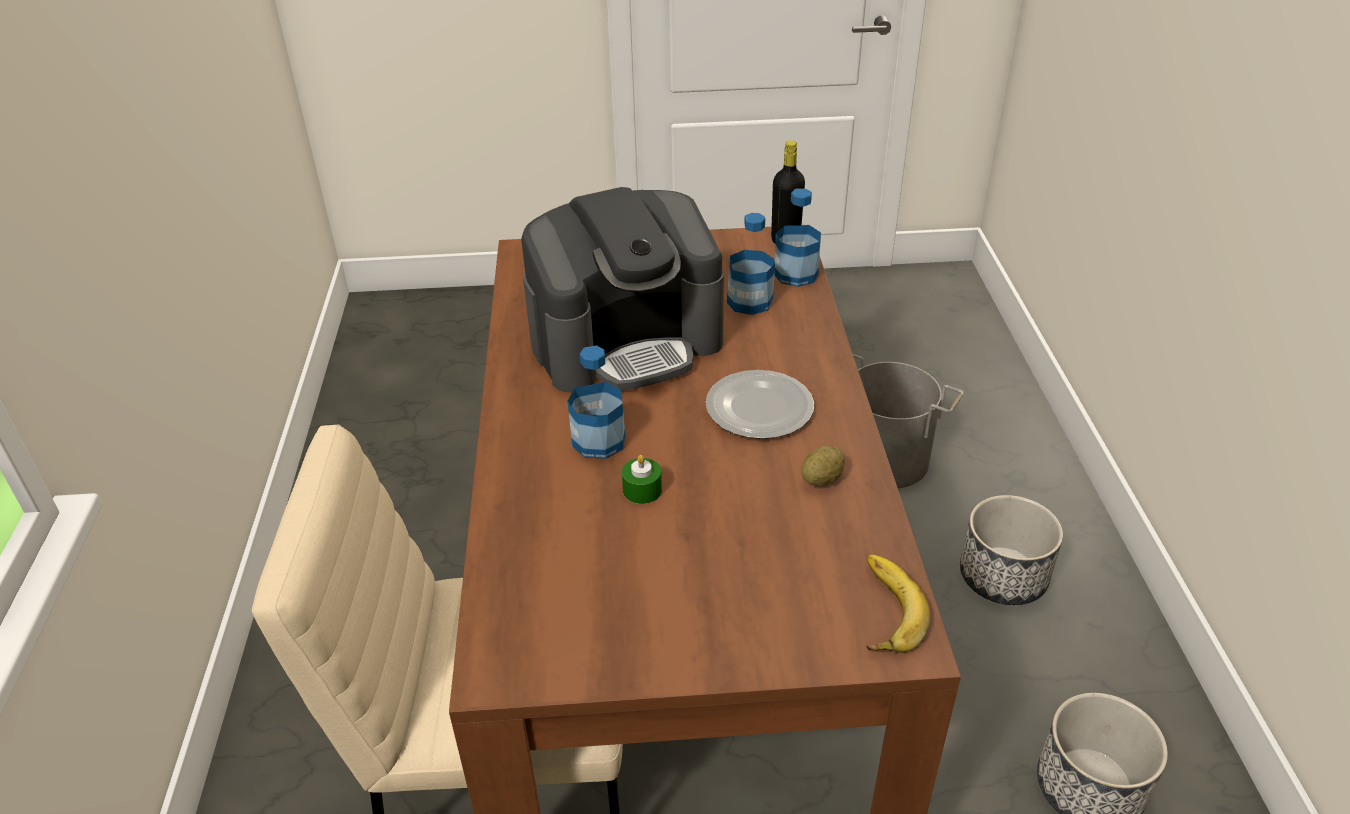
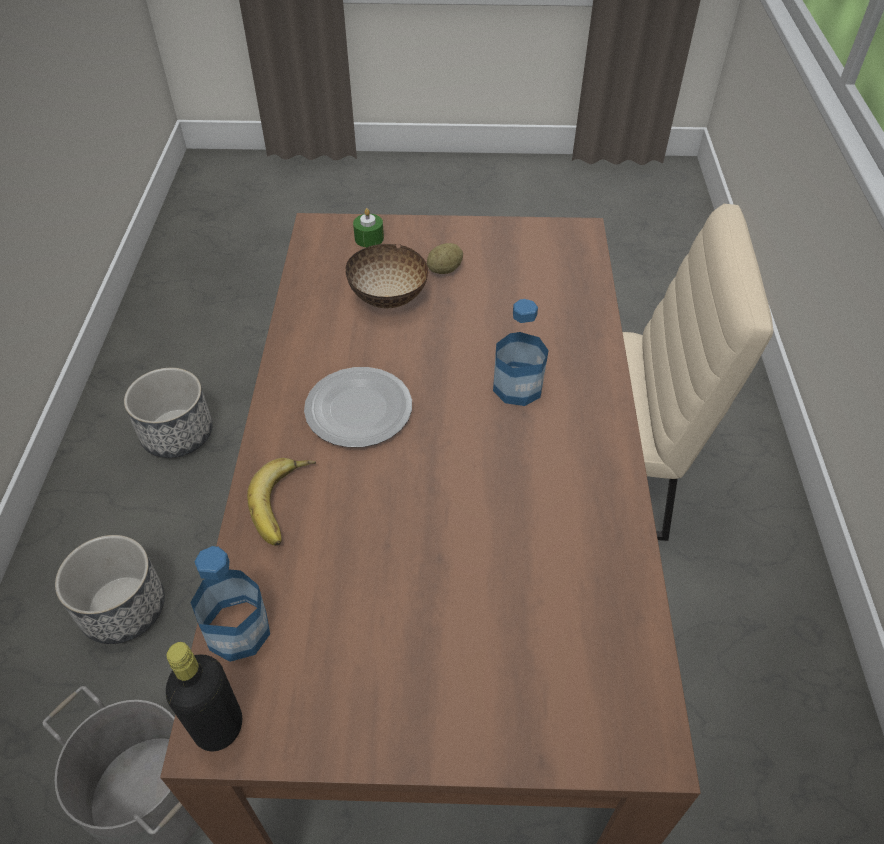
camera: 175 degrees left, 10 degrees up
(627, 342) = (487, 516): coffee machine -> none
(642, 490) = (480, 338): green candle -> green candle (369, 238)
(749, 301) = (321, 576): bottle -> none
(763, 532) = (389, 299): none -> bowl
(821, 479) = (328, 335): potato -> potato (445, 270)
(882, 610) = (326, 246): banana -> banana (286, 504)

